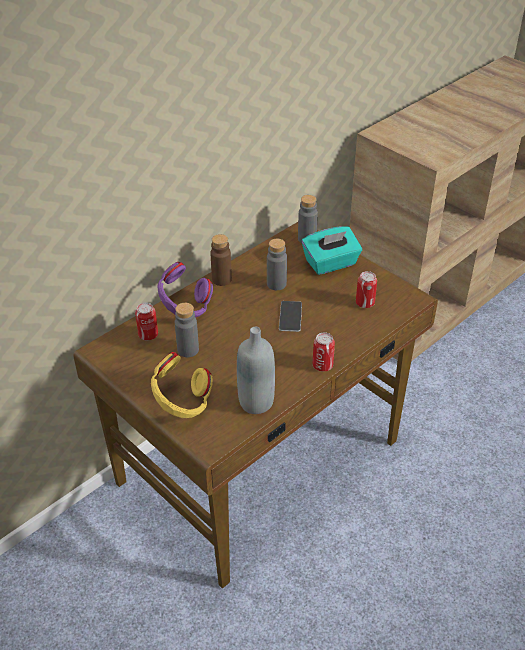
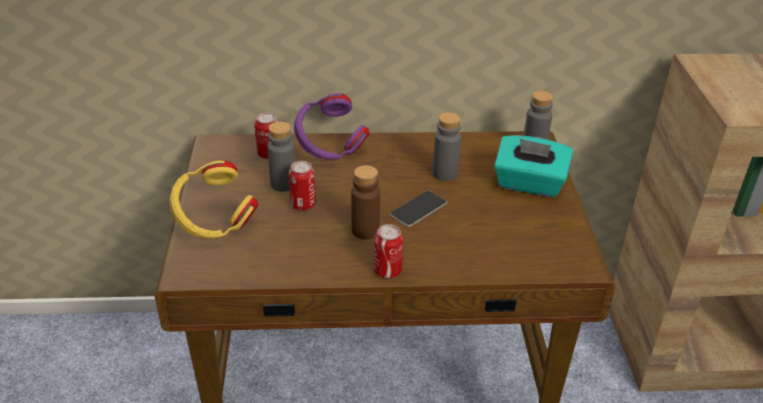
camera: 40 degrees right, 5 degrees down
(221, 279) = (396, 143): brown bottle -> brown bottle (365, 230)
(256, 402) = (277, 263): grey bottle -> none
(365, 303) = (516, 239): can -> can (303, 204)

